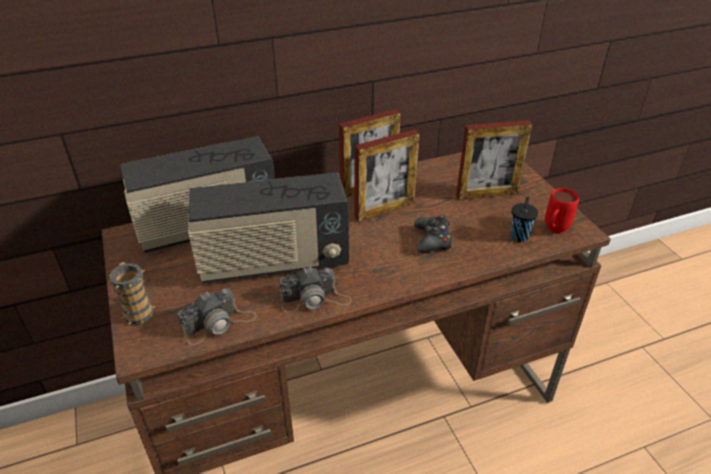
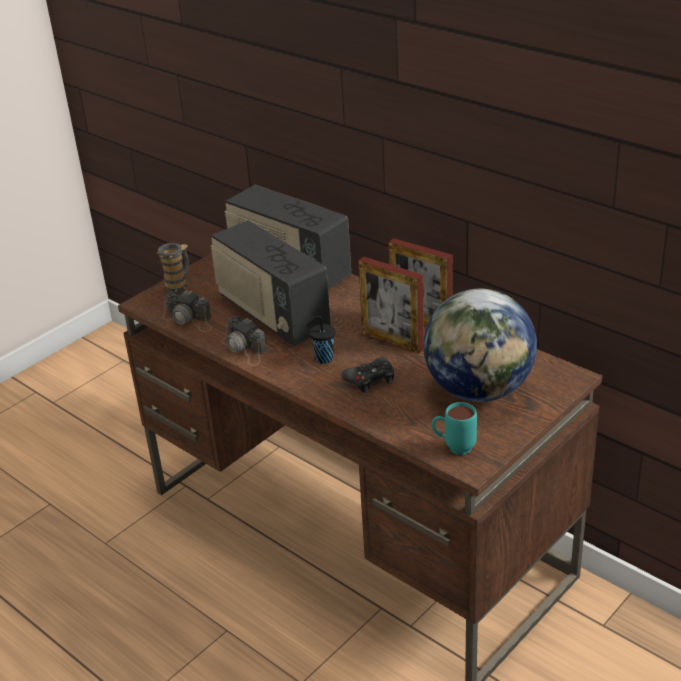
camera: 65 degrees right, 5 degrees down
(487, 194) = (479, 390): picture frame -> globe
(518, 238) = (420, 428): black cup -> black cup (323, 359)
(554, 231) = (454, 447): red mug -> turquoise mug

